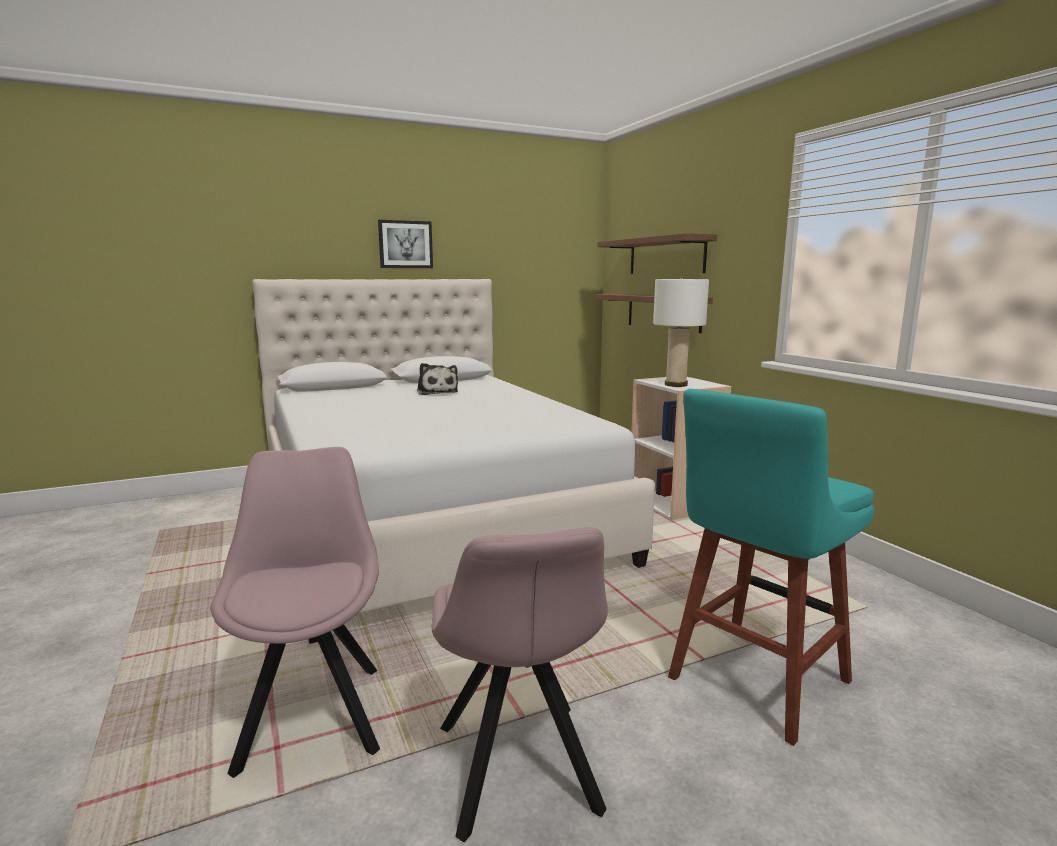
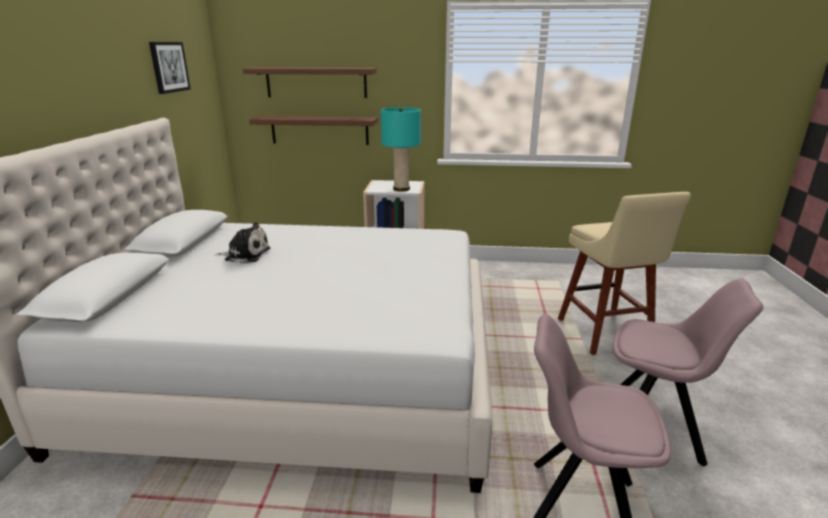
camera: 60 degrees left, 10 degrees up
(405, 244) = (79, 86): picture -> picture (169, 67)
(676, 385) = (401, 189): white table lamp -> turquoise table lamp
(755, 680) = (604, 334): turquoise stool -> beige stool

